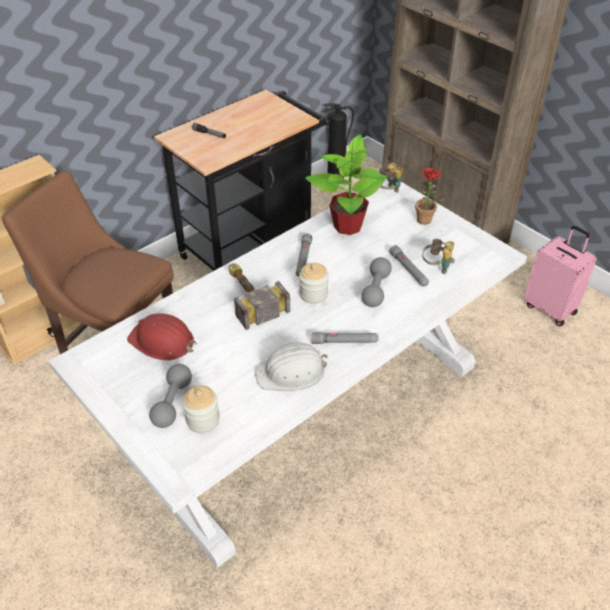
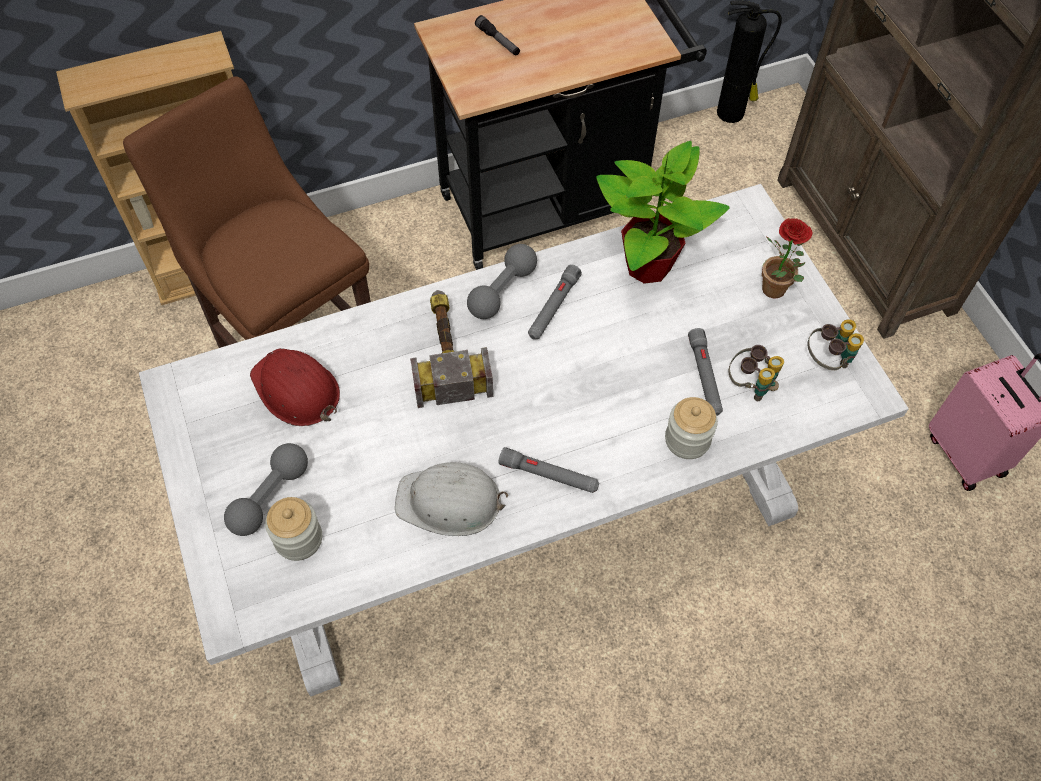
camera: 20 degrees right, 15 degrees up
(313, 294) = (540, 376): jar -> jar (687, 440)
(376, 289) = (637, 397): grey dumbbell -> grey dumbbell (502, 290)
(387, 191) = (741, 216): binoculars -> binoculars (828, 361)

